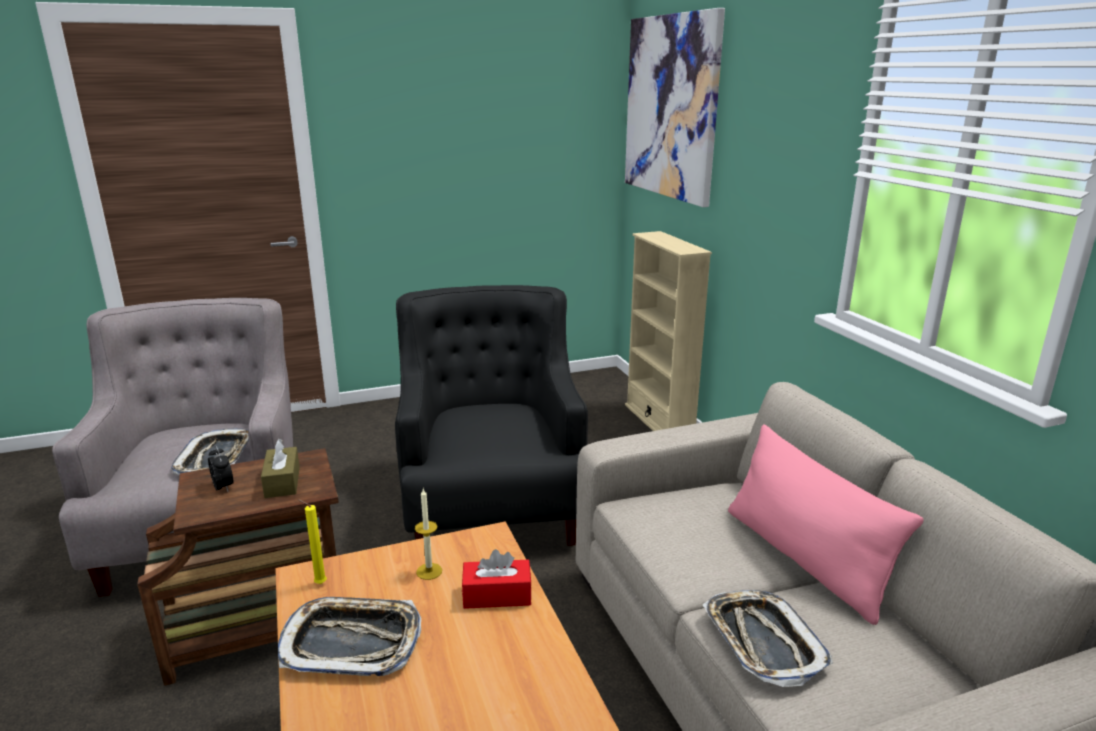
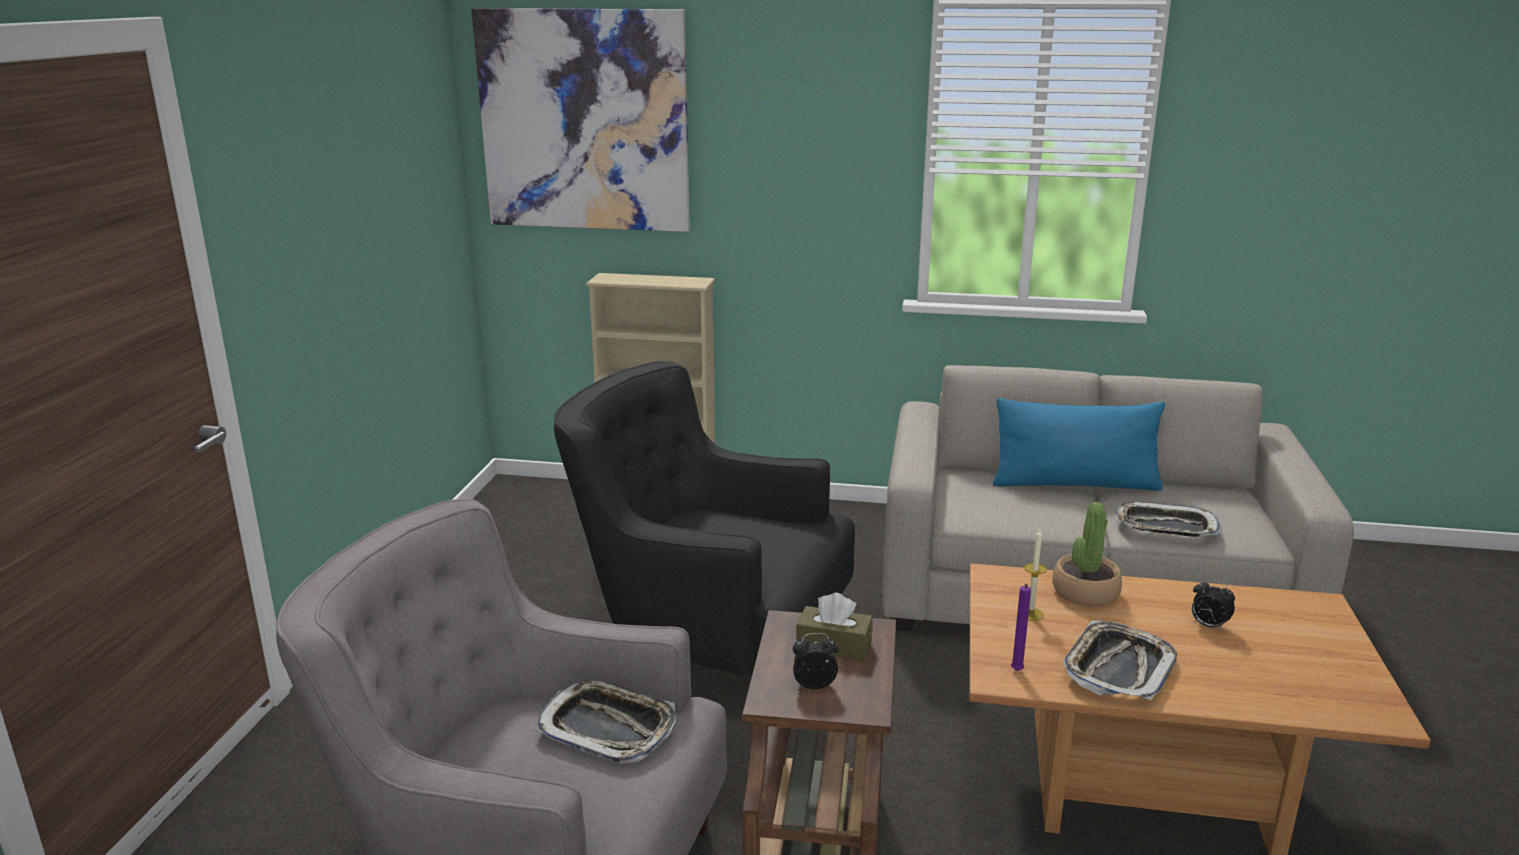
camera: 60 degrees left, 0 degrees up
(318, 584) = (1016, 672): yellow candle -> purple candle
(482, 697) = (1208, 626): none -> alarm clock
(497, 595) = (1085, 592): red tissue box -> potted plant
(804, 559) = (1074, 484): pink pillow -> blue pillow

